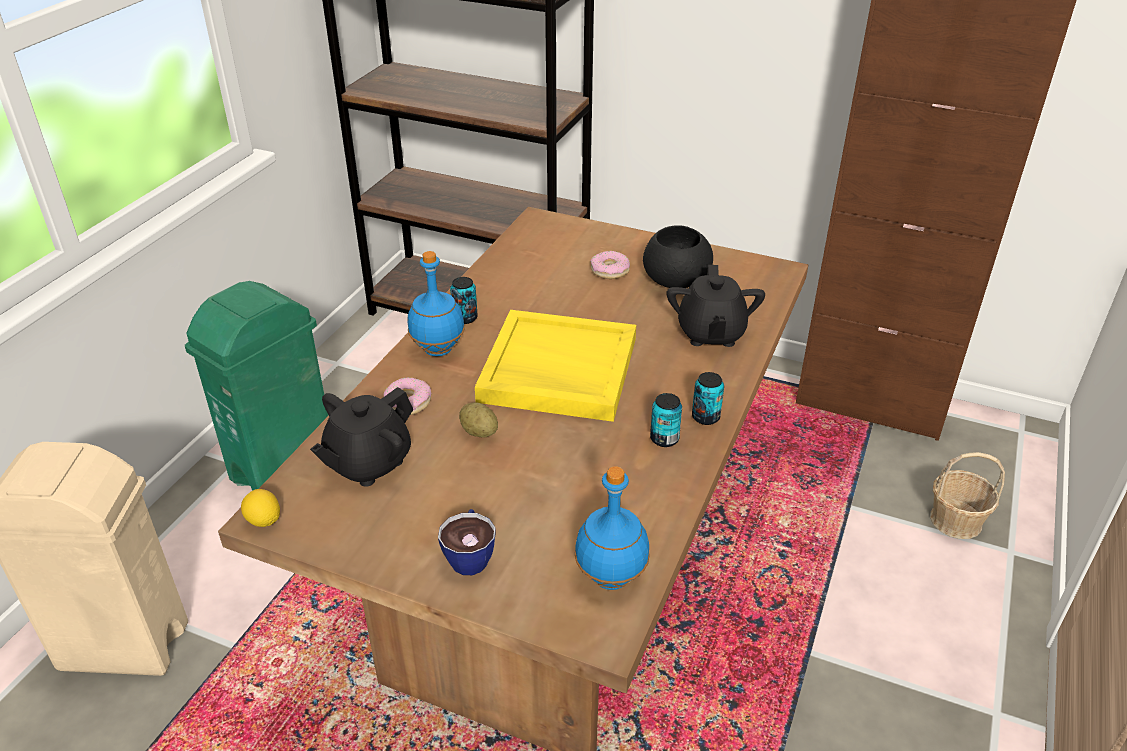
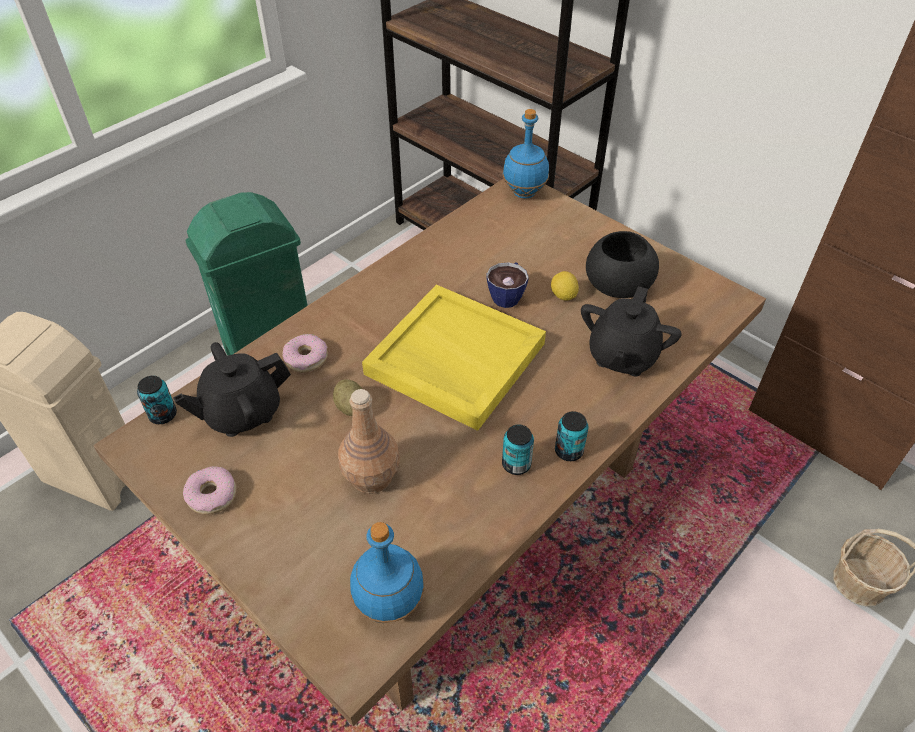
camera: 20 degrees right, 10 degrees up
(264, 521) = (132, 446): lemon -> lemon (563, 296)
(438, 349) = (359, 308): blue bottle -> blue bottle (524, 193)
(465, 318) = (399, 280): can -> can (163, 415)
(470, 555) = (279, 536): cup -> cup (508, 295)
(532, 483) = (370, 477): none -> brown bottle
(610, 270) = (558, 259): donut -> donut (212, 495)

